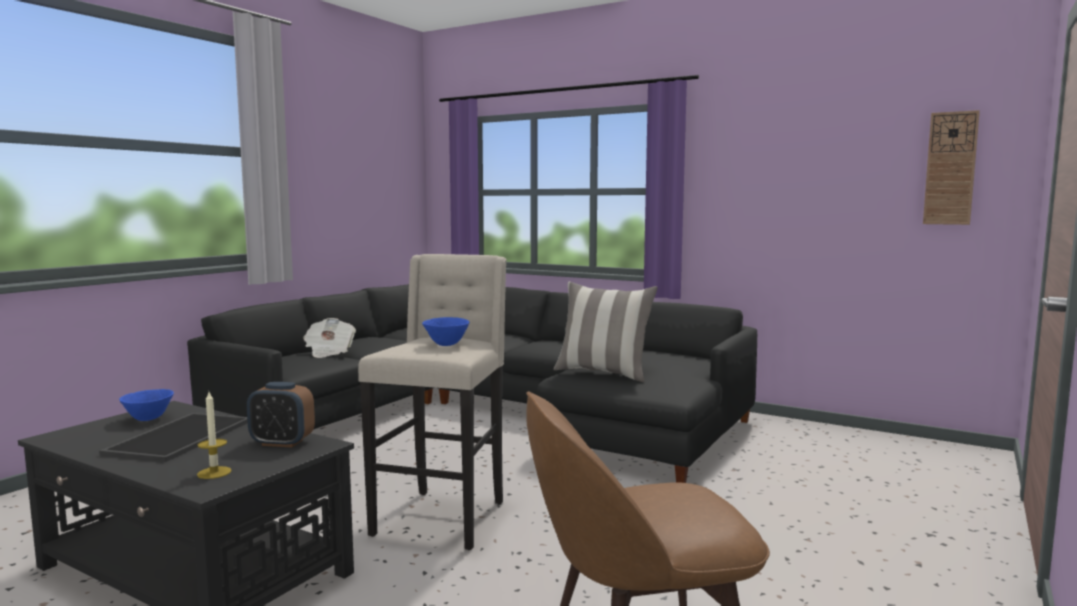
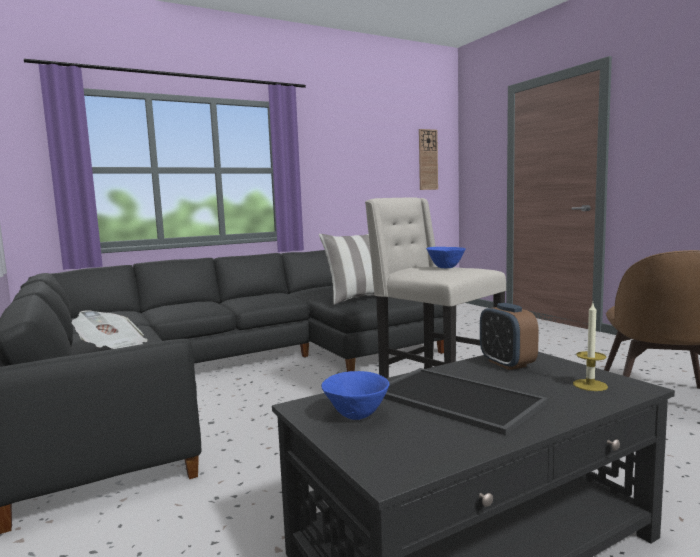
camera: 60 degrees left, 0 degrees up
(282, 443) = (507, 363): alarm clock -> alarm clock turned 120 degrees clockwise

